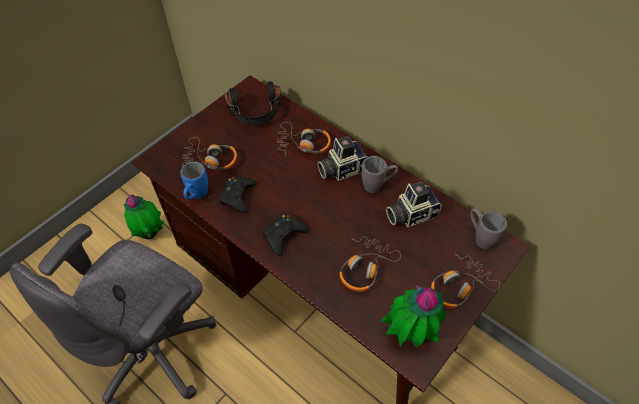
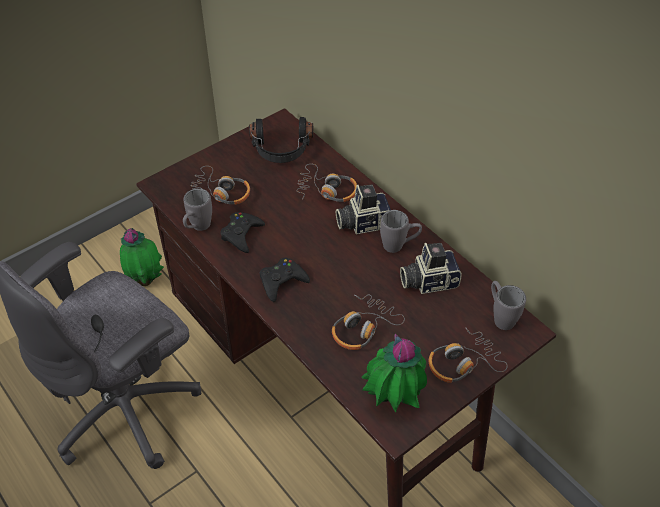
camera: 10 degrees right, 5 degrees down
(196, 196) = (198, 228): blue mug -> grey mug

